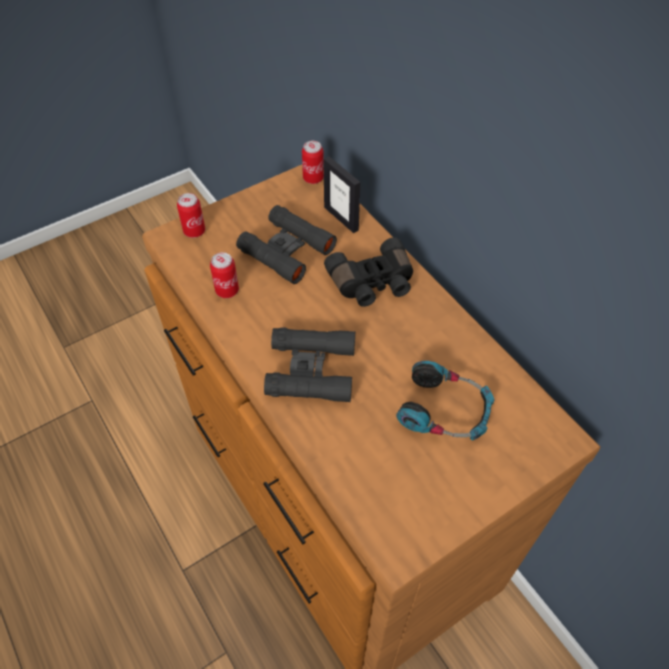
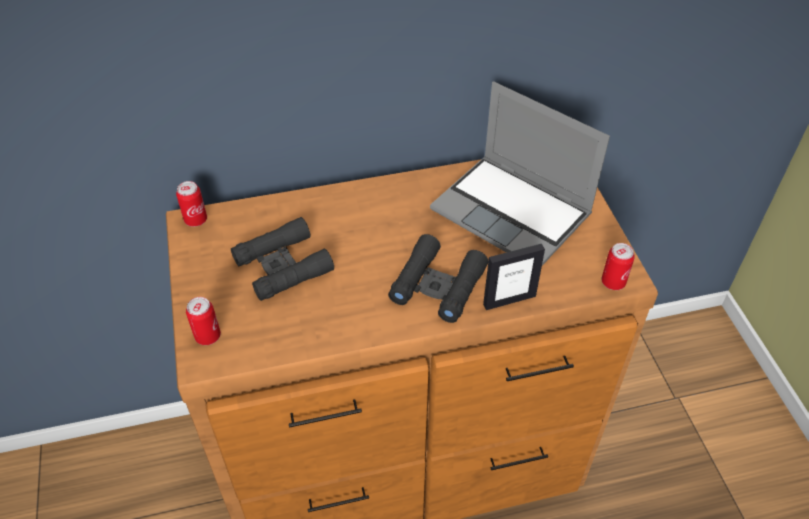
camera: 70 degrees left, 5 degrees down
(227, 290) = (310, 326): can -> can (613, 282)
(341, 218) = (266, 214): picture frame -> picture frame (509, 300)
(372, 283) = (360, 216): black binoculars -> none
(444, 411) = (513, 213): headphones -> laptop

